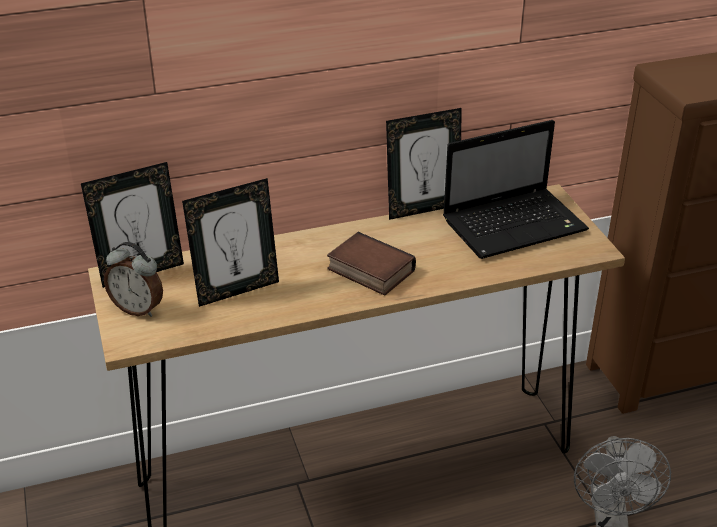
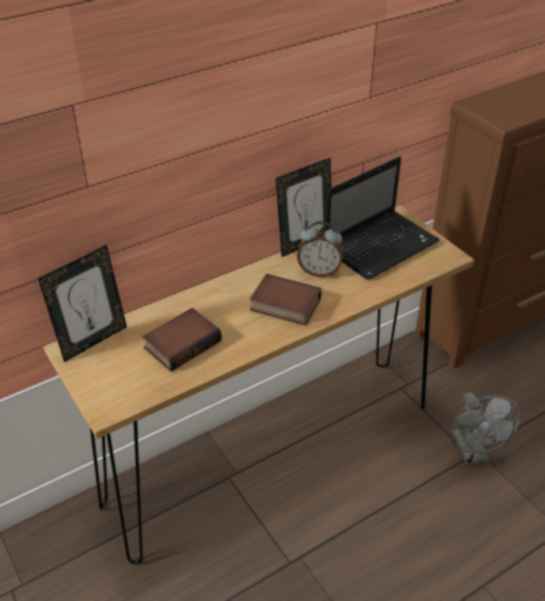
camera: 15 degrees left, 5 degrees up
(138, 308) = (104, 376): alarm clock -> alarm clock (319, 271)
(236, 290) = (182, 343): picture frame -> book

